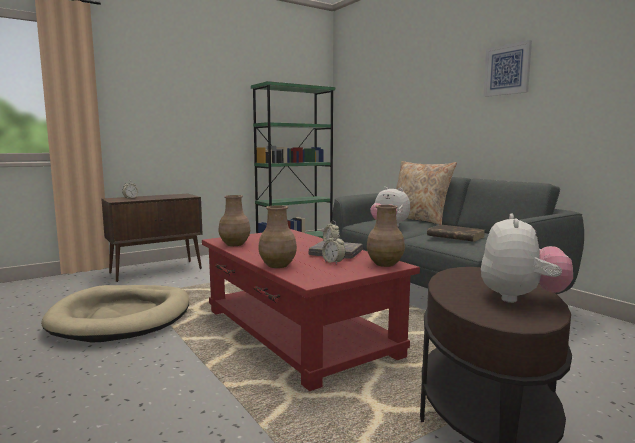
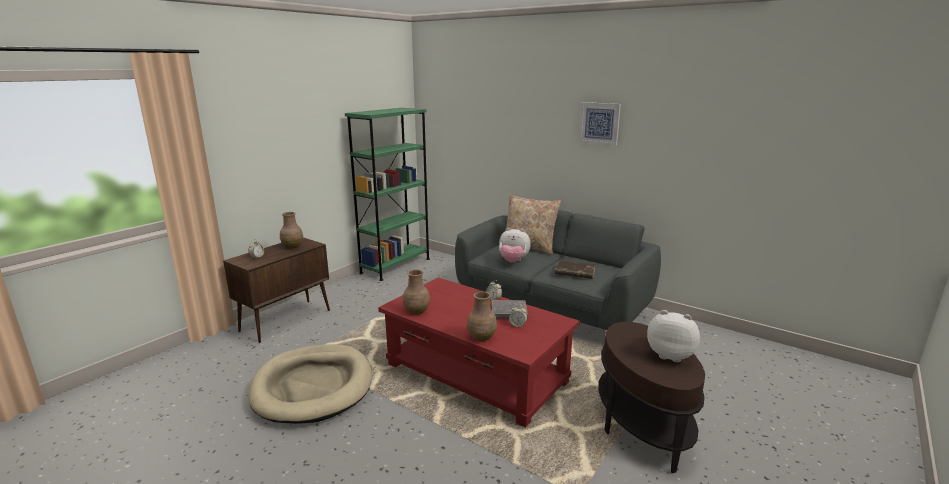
camera: 20 degrees left, 10 degrees up
(385, 264) = (554, 321): brown vase -> brown vase (292, 246)
(520, 298) = (670, 355): plush toy -> plush toy turned 60 degrees counterclockwise

